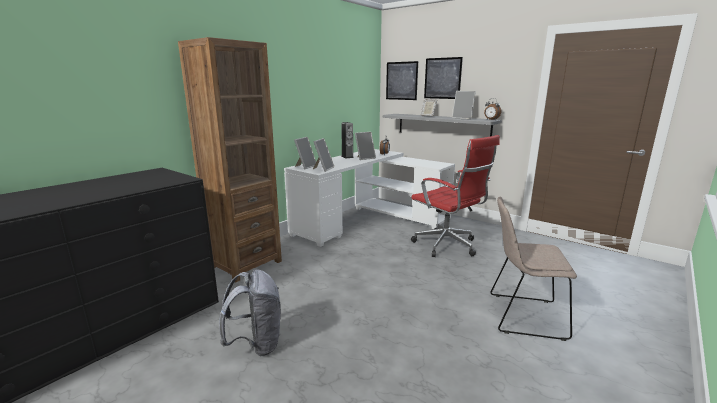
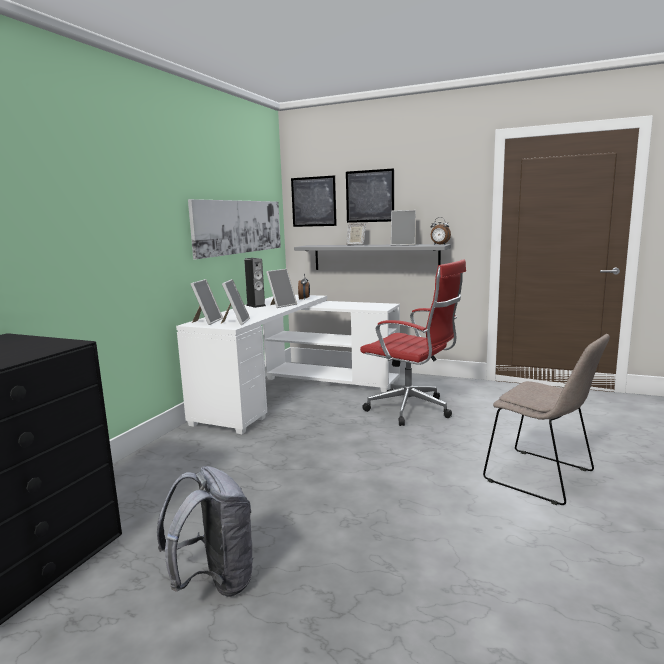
camera: 15 degrees left, 5 degrees down
(245, 264) = (139, 474): brown bookcase -> none
(340, 99) = (239, 227): none -> picture
(522, 315) = (542, 477): beige chair -> beige chair turned 135 degrees counterclockwise

